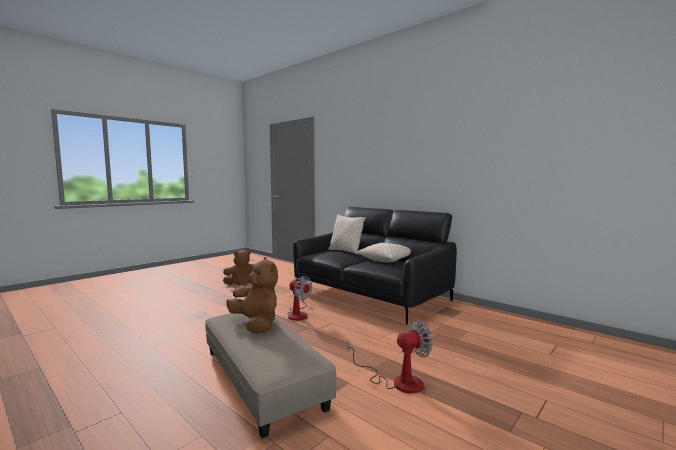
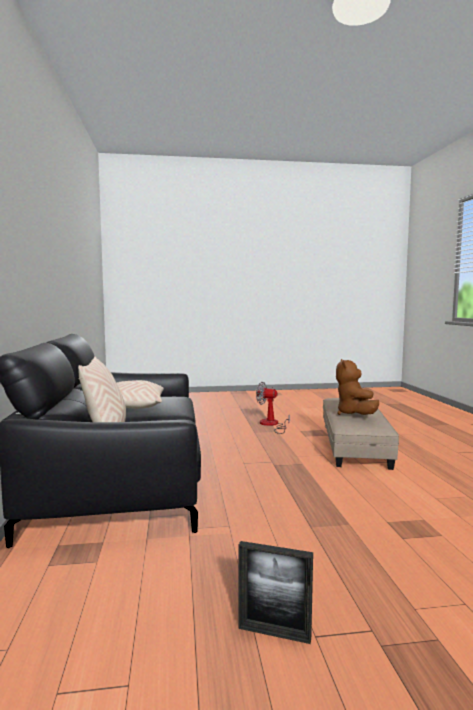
camera: 140 degrees left, 0 degrees up
(242, 283) = (274, 633): brown plush toy -> picture frame
(298, 314) = (262, 484): fan -> none

